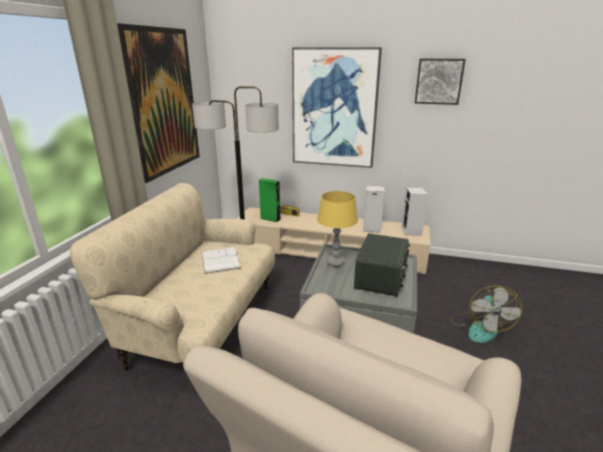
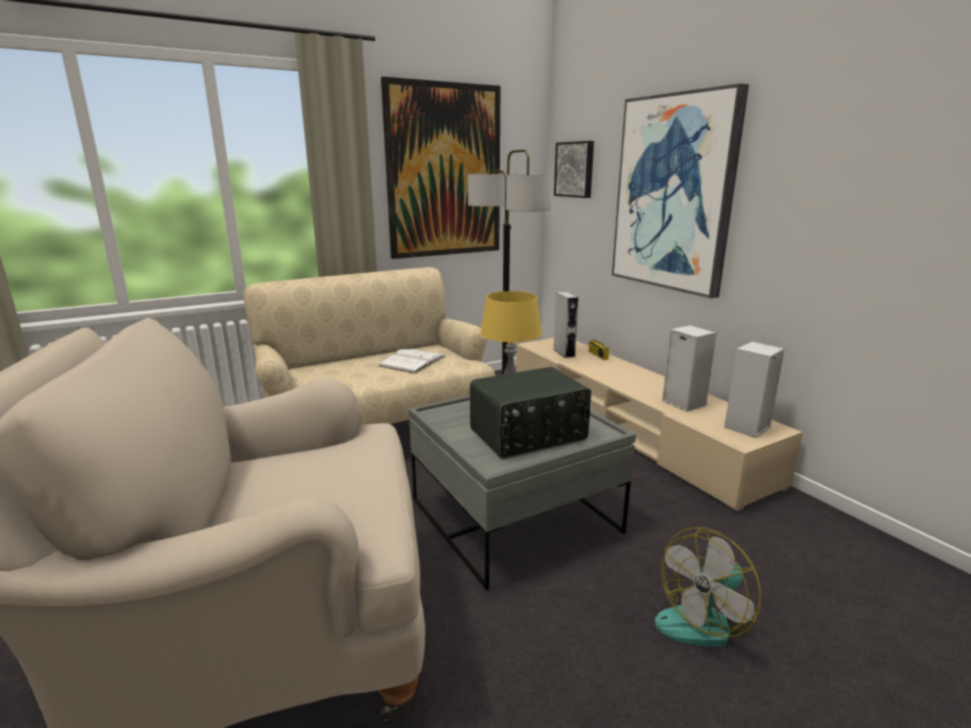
camera: 45 degrees right, 5 degrees down
(270, 219) = (564, 353): green speaker -> grey speaker
(438, 81) = (844, 139): picture -> picture (575, 169)

